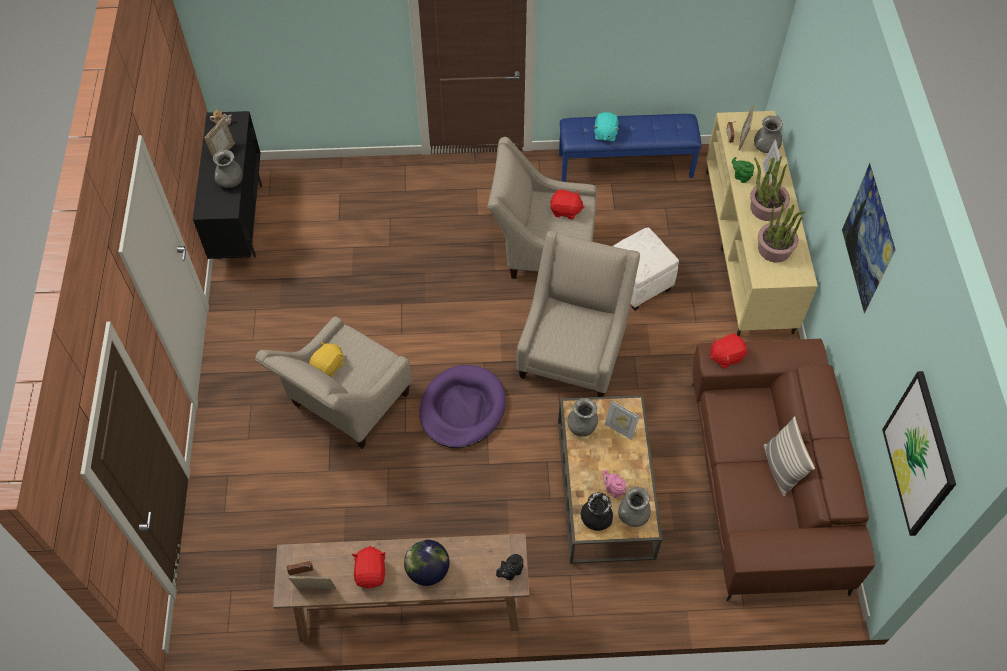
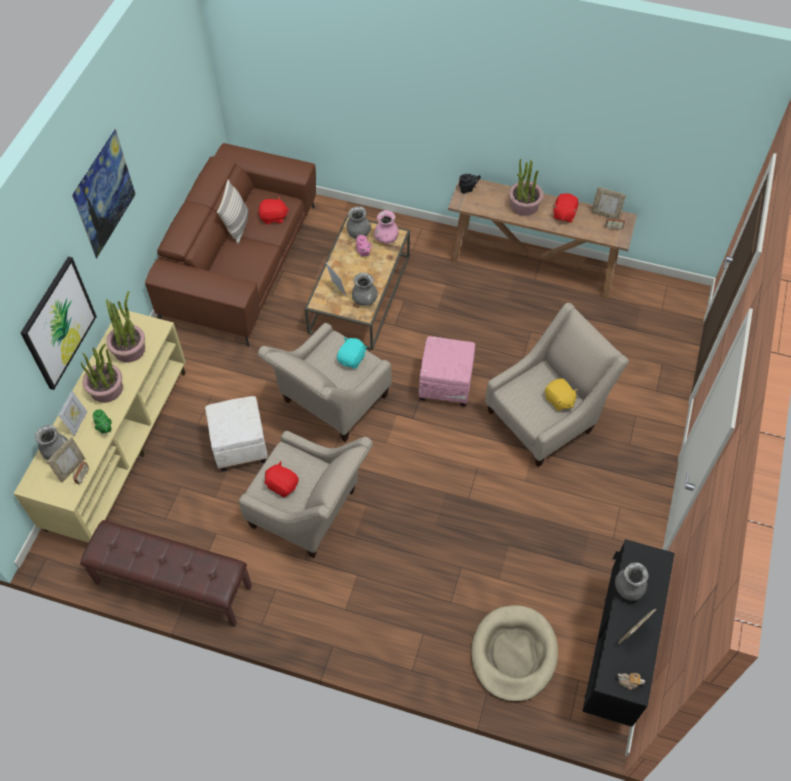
camera: 160 degrees left, 0 degrees up
(326, 197) = (513, 654): none -> beige dog bed
(328, 366) = (559, 400): yellow plush toy -> yellow plush toy turned 90 degrees counterclockwise
(427, 570) = (524, 205): globe -> potted plant
(462, 409) = (446, 385): purple dog bed -> pink ottoman
(595, 519) = (386, 238): black vase -> pink vase
(605, 134) = (192, 563): turquoise plush toy -> turquoise plush toy (352, 359)
(625, 164) = (172, 585): blue bench -> brown bench
(726, 356) = (230, 287): red plush toy -> red plush toy (273, 217)
(919, 454) = (188, 77): picture -> picture (58, 323)

